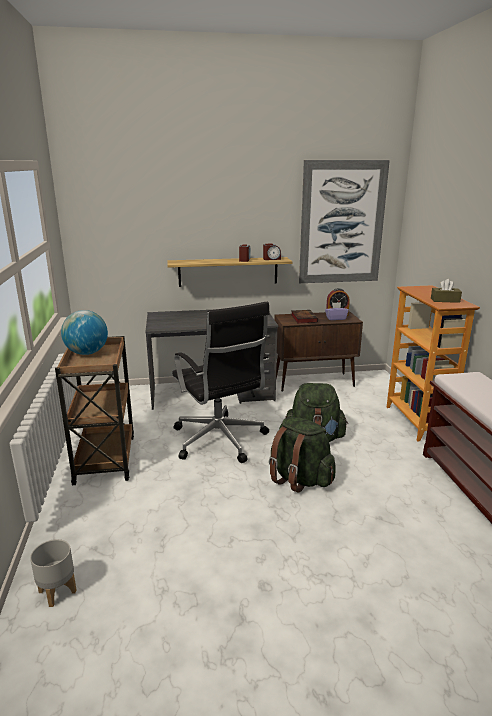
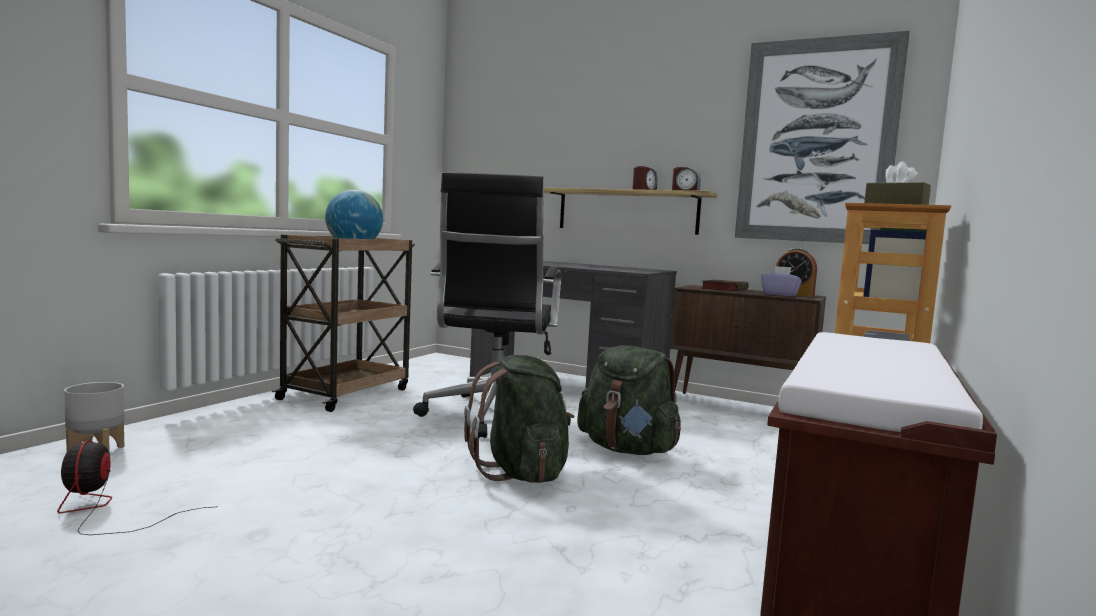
camera: 35 degrees right, 15 degrees down
(163, 622) = (104, 509): none -> fan

